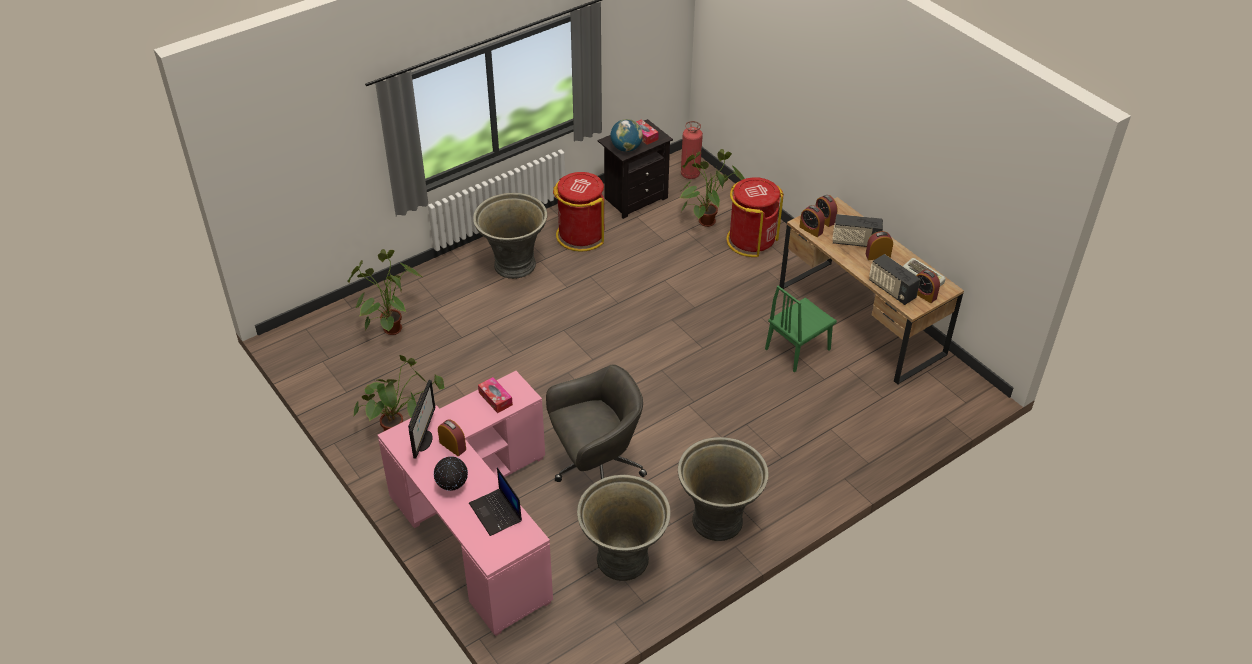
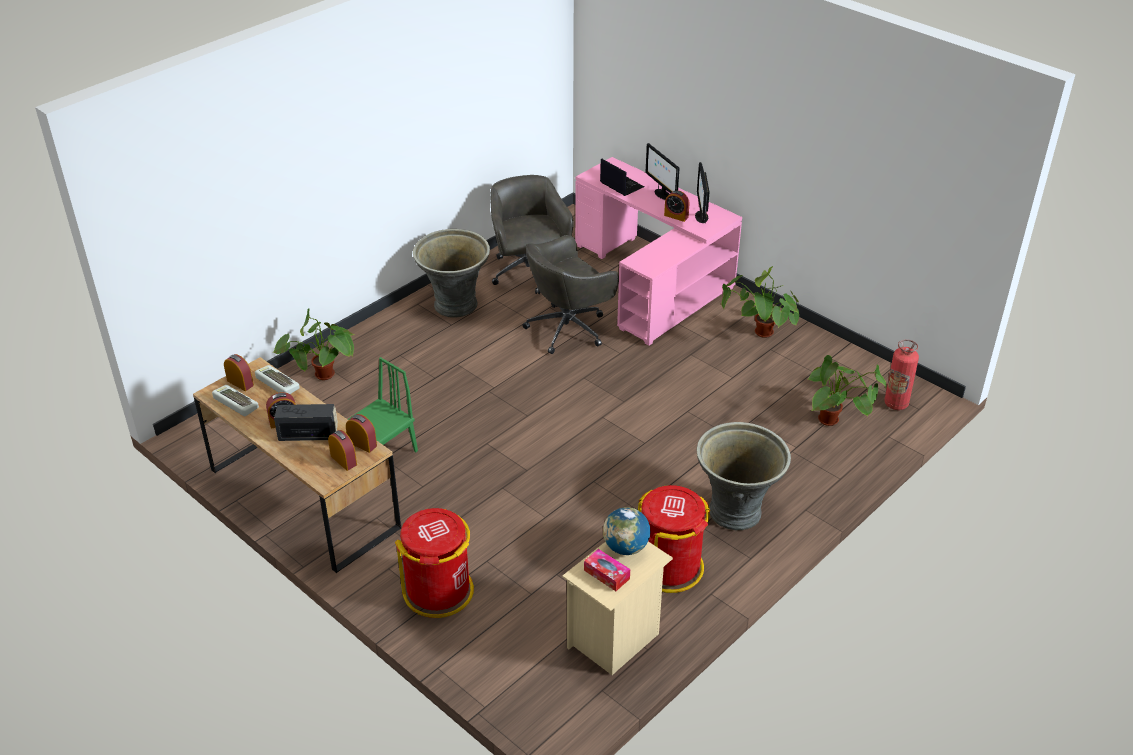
camera: 170 degrees right, 5 degrees down
(452, 487) = (662, 194): globe -> monitor
(495, 399) = (659, 256): tissue box -> none
(623, 560) = (528, 273): grey planter -> grey office chair
(634, 198) = (615, 640): black nightstand -> beige nightstand
(690, 174) = (541, 701): fire extinguisher -> fire extinguisher (896, 404)
(706, 216) = (506, 623): potted plant -> potted plant (325, 381)
(891, 290) = (276, 383): radio -> keyboard

